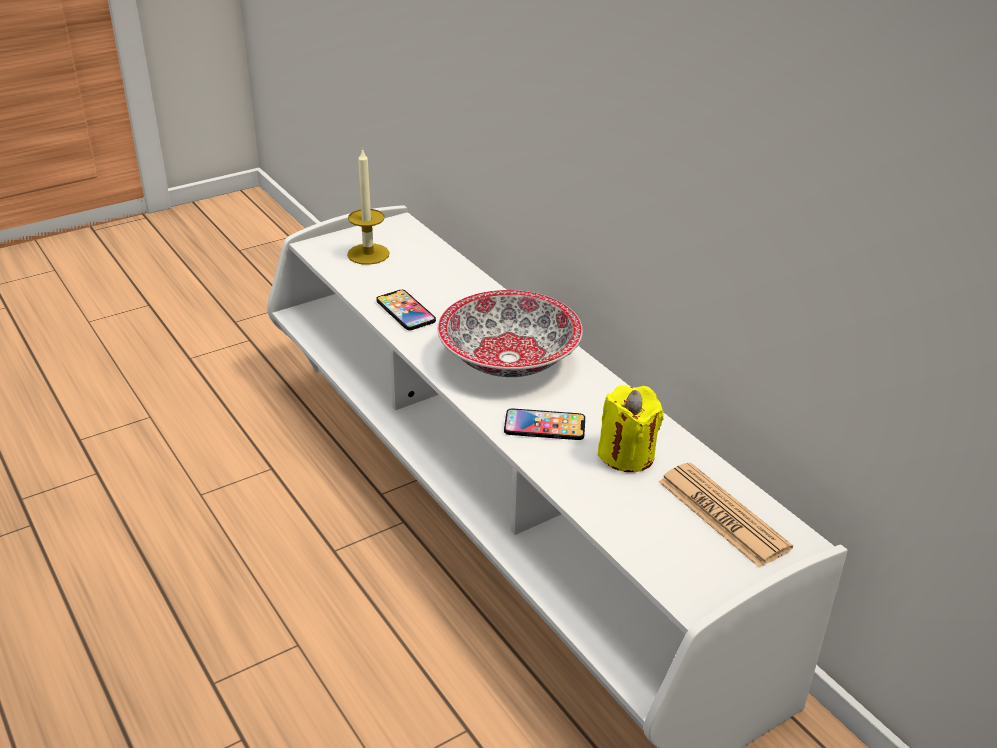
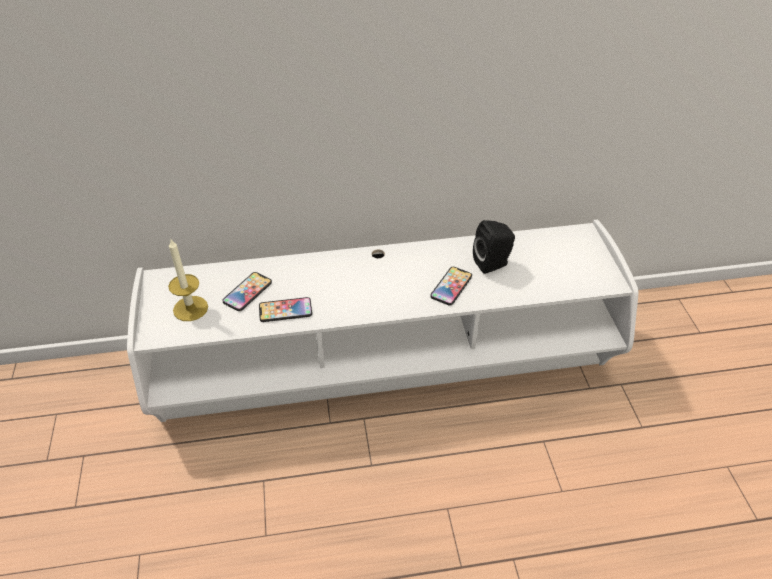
camera: 65 degrees left, 10 degrees up
(418, 279) = (247, 292): none -> phone
(510, 360) = (375, 279): bowl -> none
(627, 455) = (493, 264): yellow candle -> black speaker
(722, 515) = (555, 249): newspaper -> none

